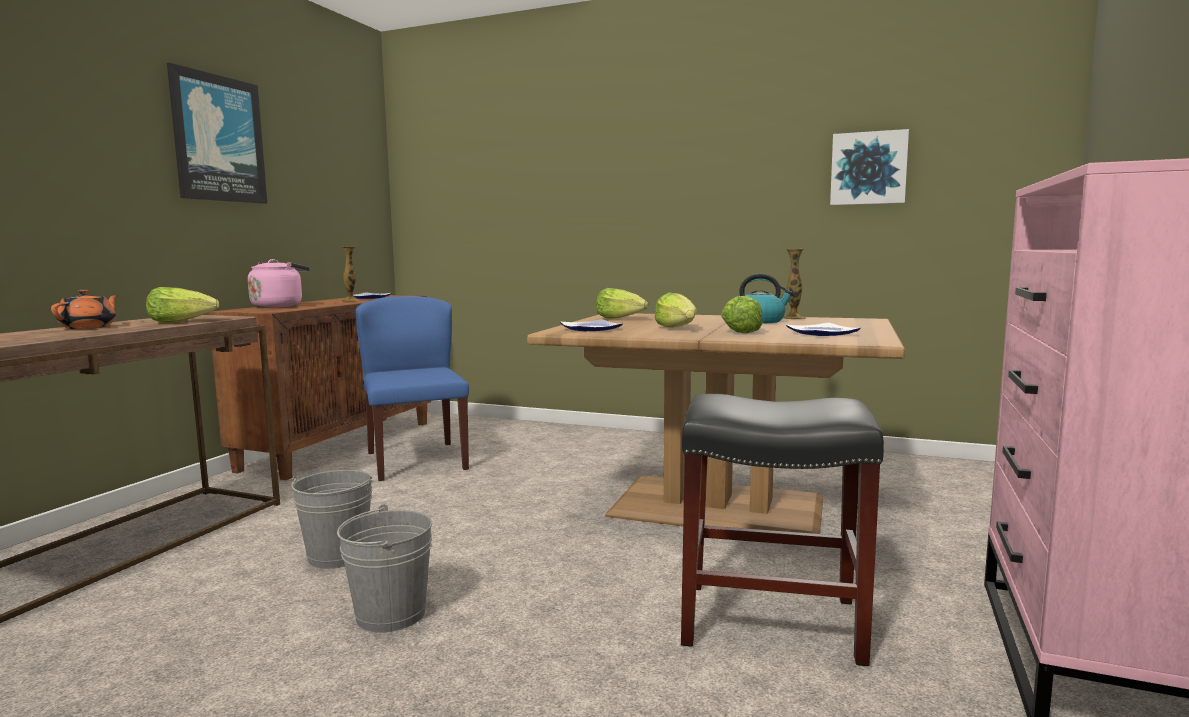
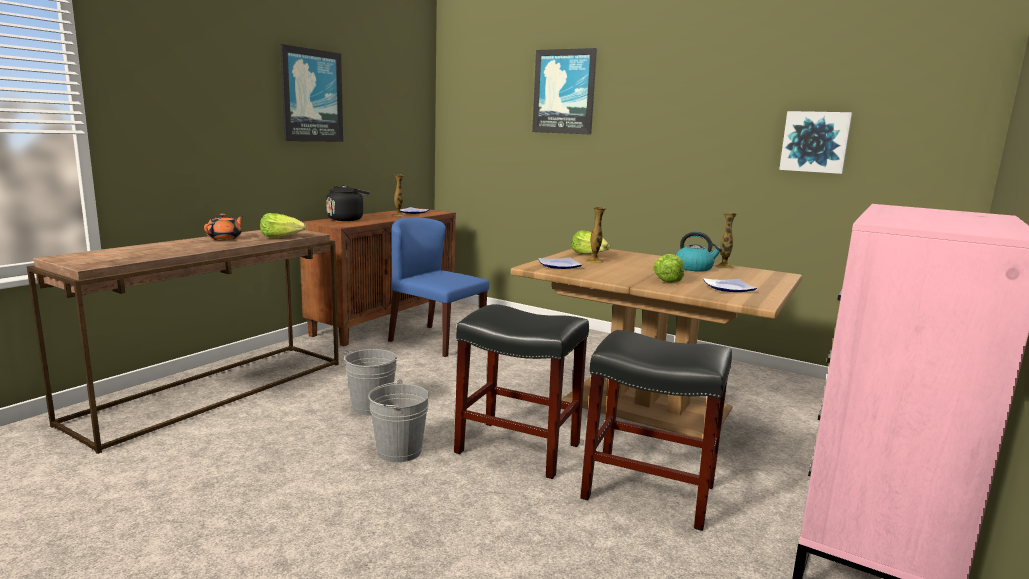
camera: 10 degrees right, 5 degrees up
(279, 306) = (347, 219): pink kettle -> black kettle
(416, 460) = (435, 341): blue chair -> blue chair turned 45 degrees counterclockwise
(555, 134) = (564, 92): none -> picture
(565, 586) = (516, 448): none -> black stool
(631, 323) = (594, 261): none -> vase
(677, 328) = (623, 271): lettuce -> none

